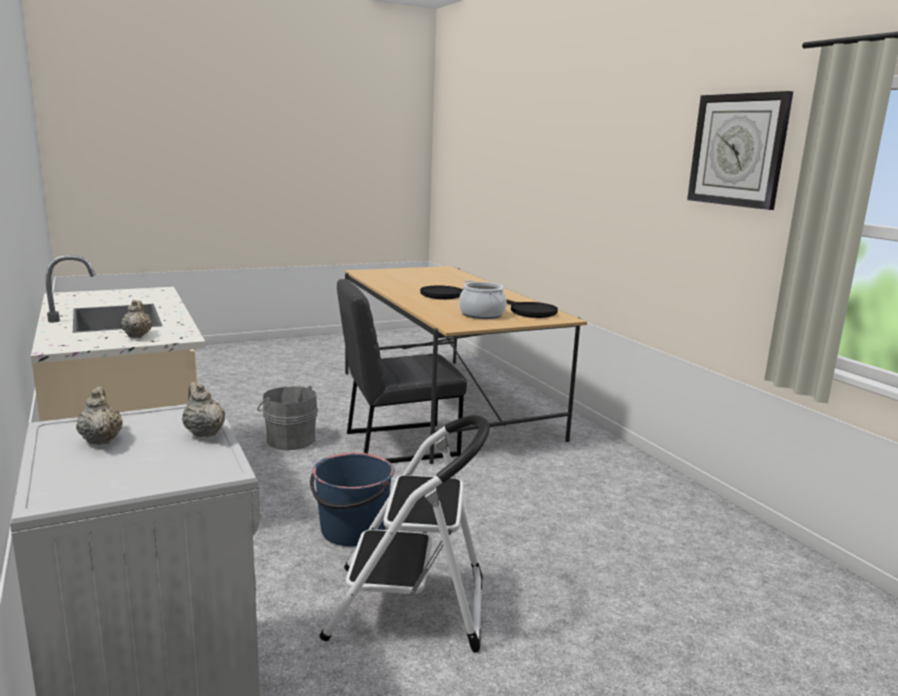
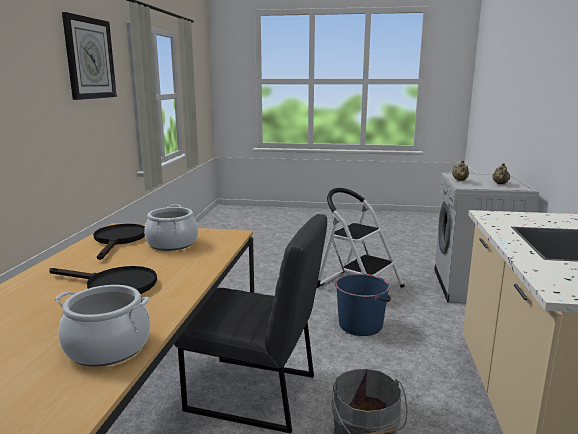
camera: 145 degrees left, 0 degrees up
(137, 335) = (524, 219): beige teapot -> none
(390, 283) = (108, 347): none -> cooking pot

